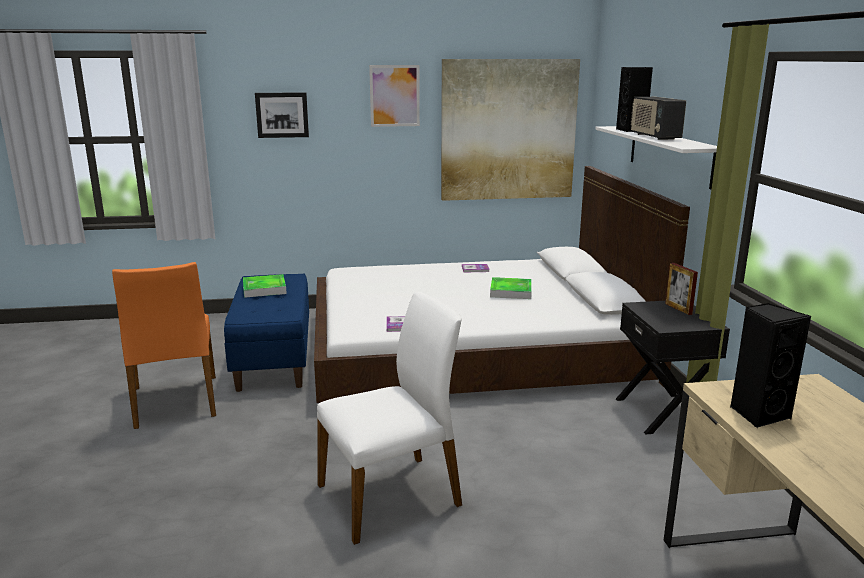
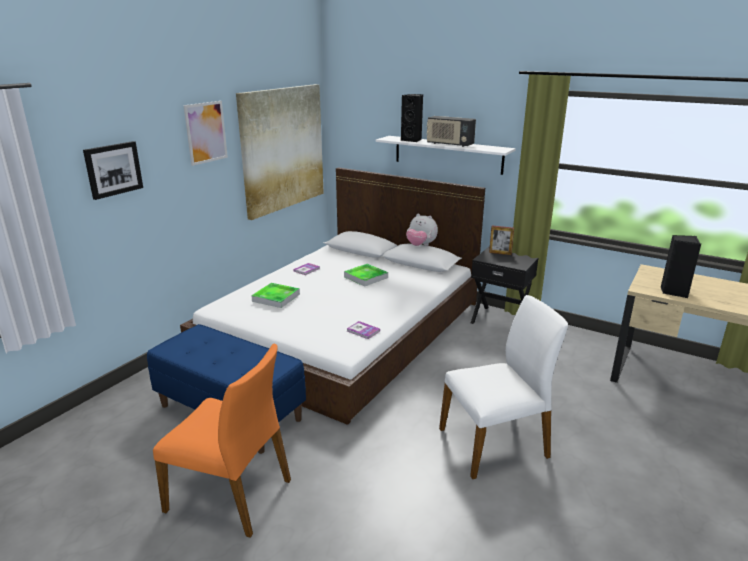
camera: 50 degrees left, 5 degrees up
(264, 289) = (203, 352): tray -> tray (276, 298)
(391, 495) = (495, 443): white chair -> white chair turned 60 degrees clockwise
(611, 277) = (420, 245): none -> plush toy

